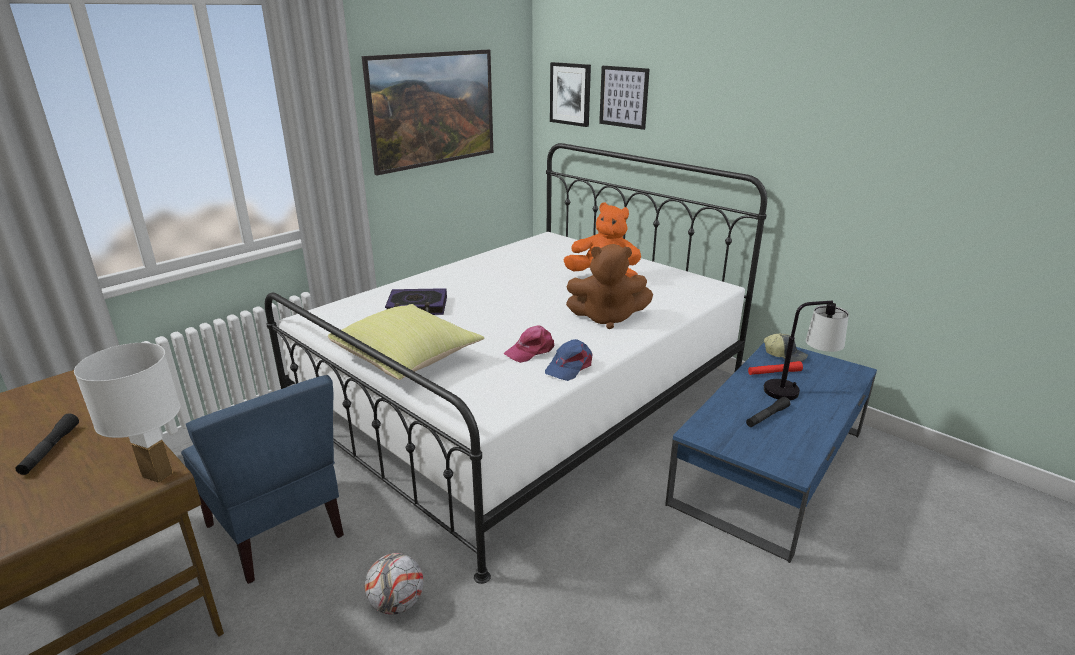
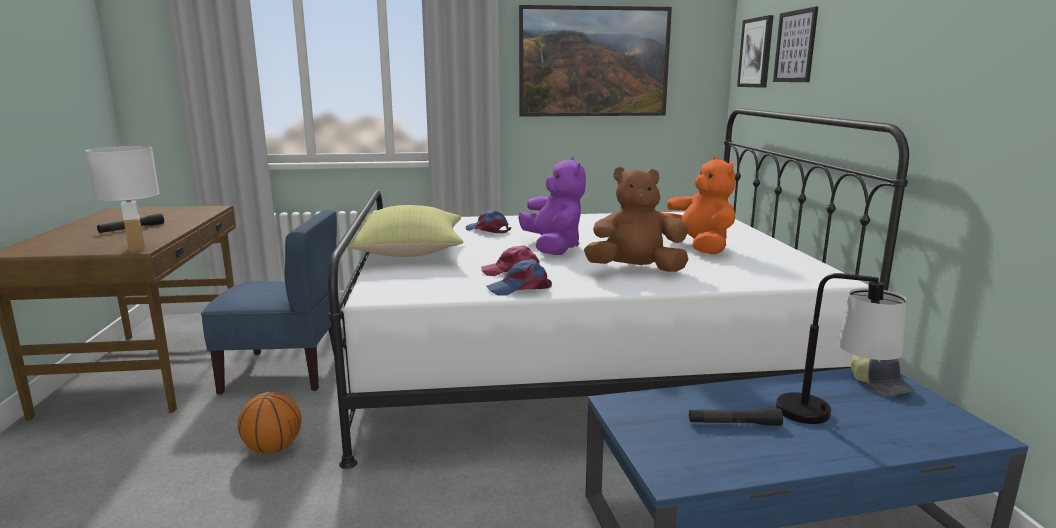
camera: 40 degrees right, 10 degrees down
(278, 530) = (284, 372): blue chair -> blue chair turned 90 degrees counterclockwise
(396, 603) = (273, 448): football -> basketball
(417, 307) = (488, 230): book -> blue cap
(510, 312) = (553, 248): none -> purple plush toy
(607, 318) = (635, 270): brown plush toy -> brown plush toy turned 135 degrees clockwise
(774, 373) = (828, 393): red flashlight -> none

